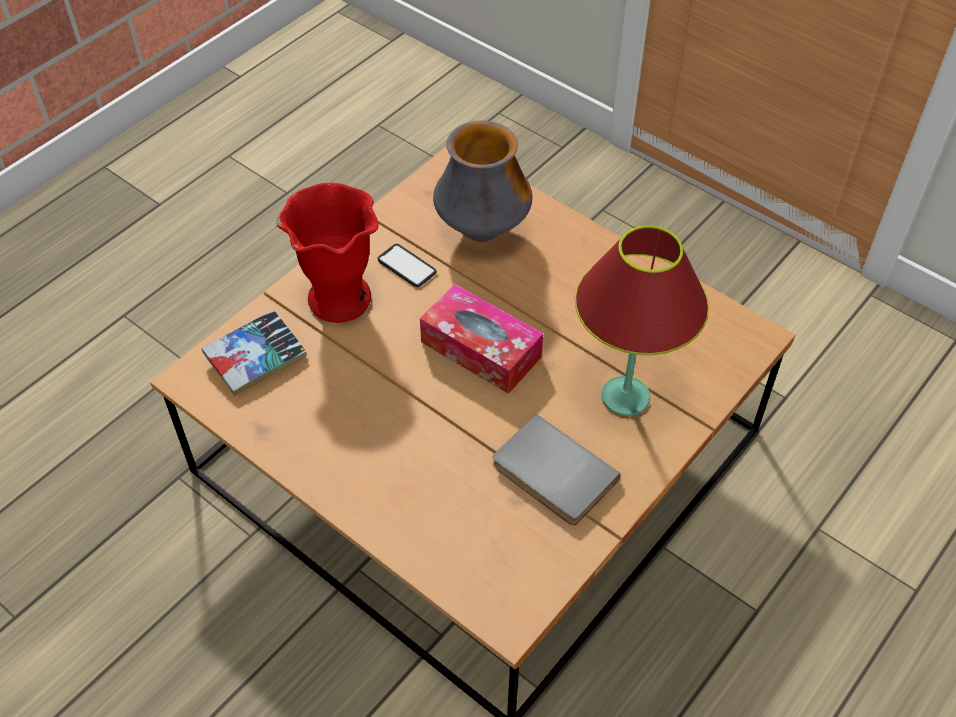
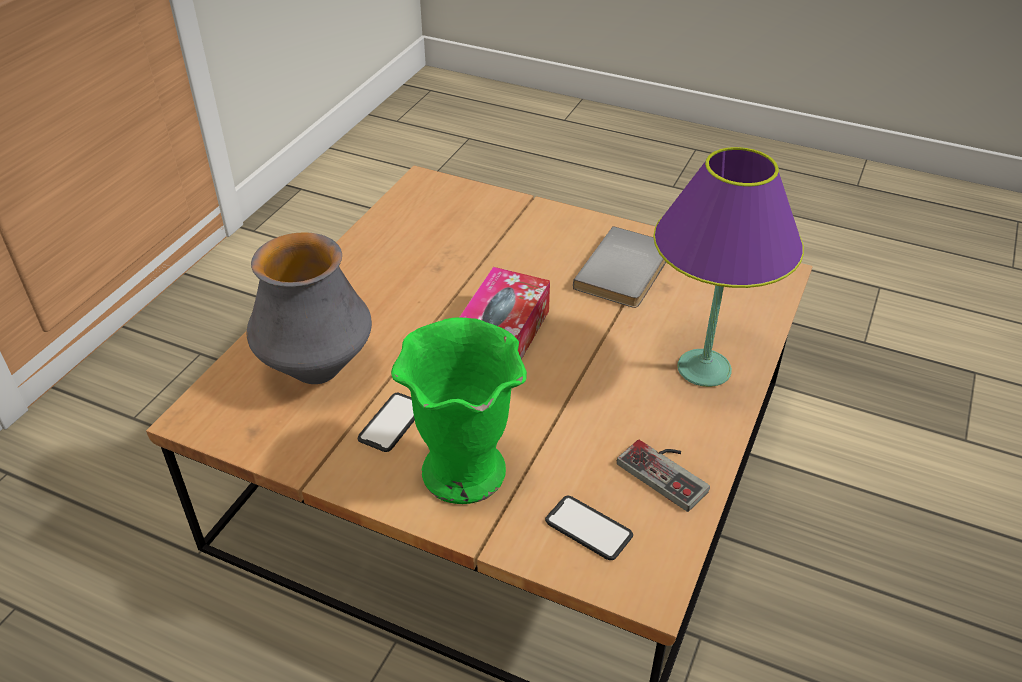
camera: 105 degrees left, 10 degrees down
(256, 358) = (588, 528): book -> phone
(284, 423) = (668, 471): none -> game controller
(339, 299) = (465, 472): red vase -> green vase
(389, 491) = (704, 368): none -> purple table lamp
(624, 396) = (520, 242): red table lamp -> none

